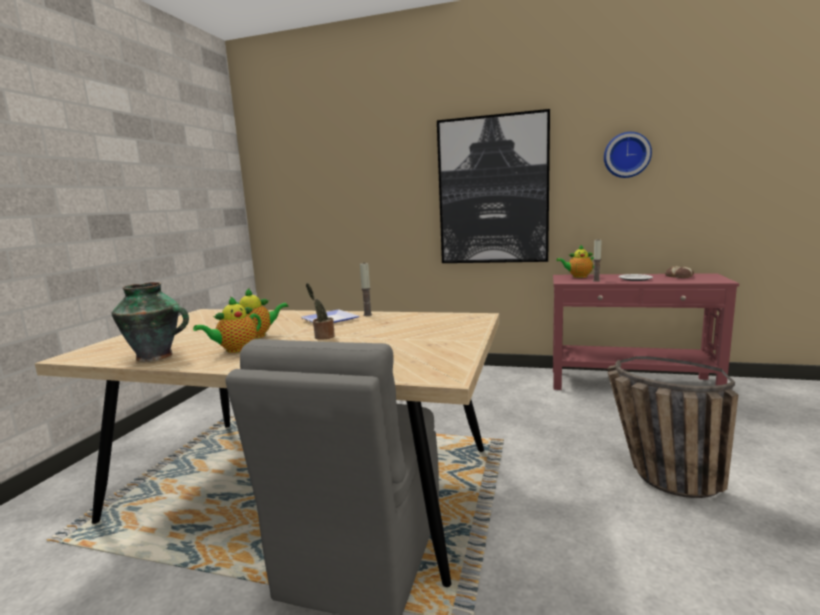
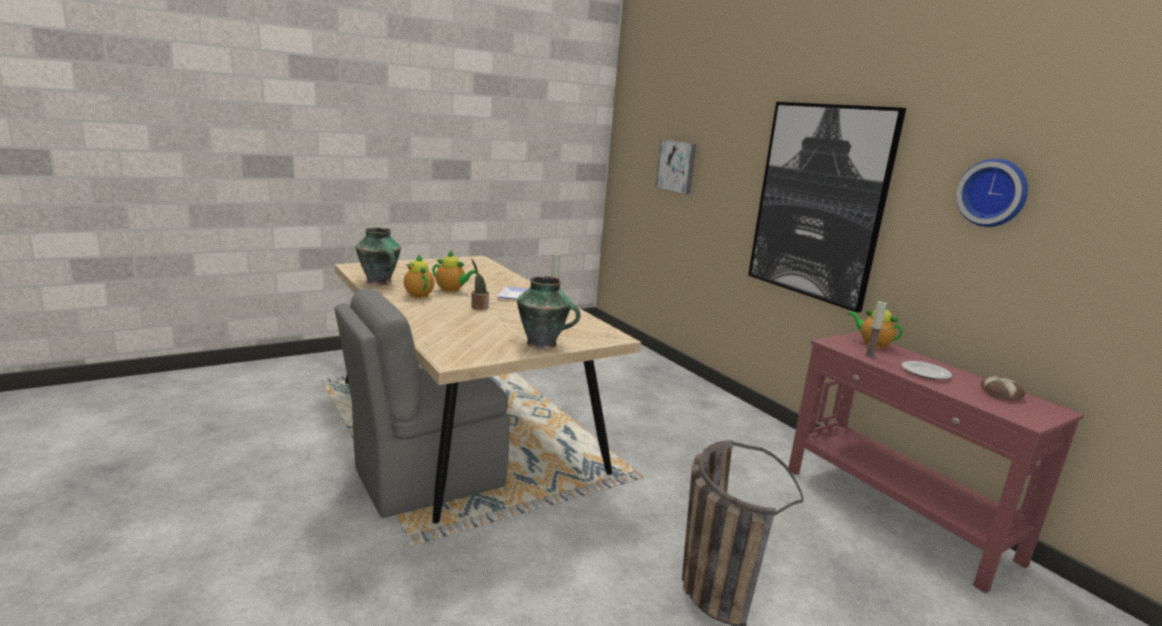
camera: 40 degrees right, 5 degrees up
(235, 350) = (418, 295): teapot -> teapot turned 60 degrees clockwise
(337, 192) = (677, 166): none -> picture
(459, 337) = (543, 345): none -> vase

